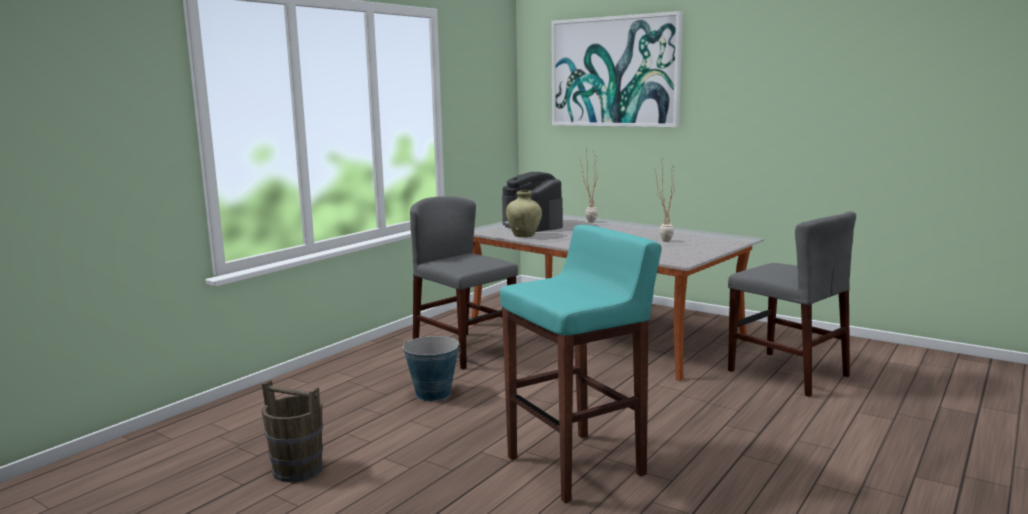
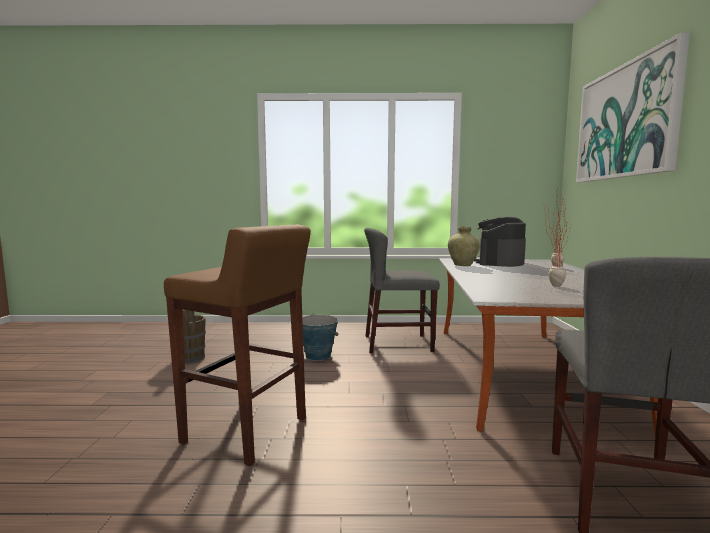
camera: 55 degrees right, 5 degrees down
(464, 350) = (398, 343): grey chair -> grey chair turned 105 degrees counterclockwise
(577, 465) = (247, 431): turquoise stool -> brown stool

